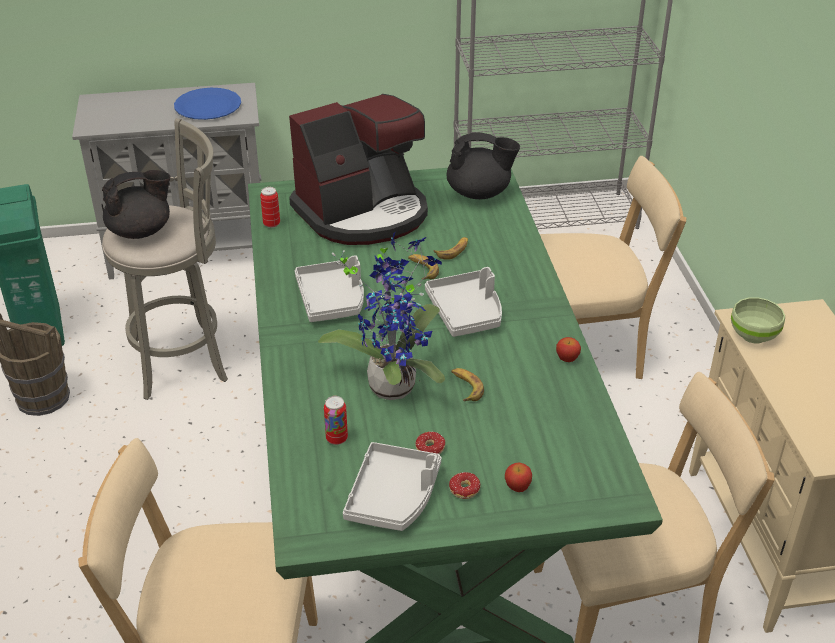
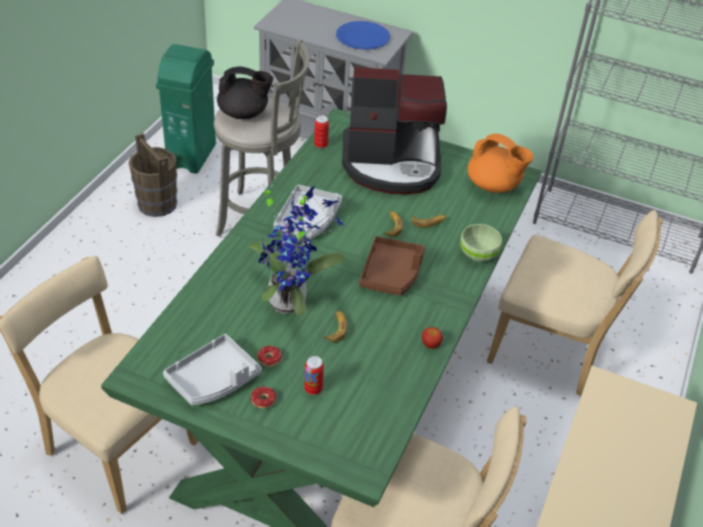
camera: 30 degrees right, 5 degrees up
(336, 439) = (217, 320): can -> can (313, 389)
(466, 312) = (392, 273): grey tray -> brown tray
(479, 193) = (494, 185): black teapot -> orange teapot
(517, 486) = (300, 418): apple -> none
(753, 336) = (601, 402): green bowl -> green bowl (477, 255)

